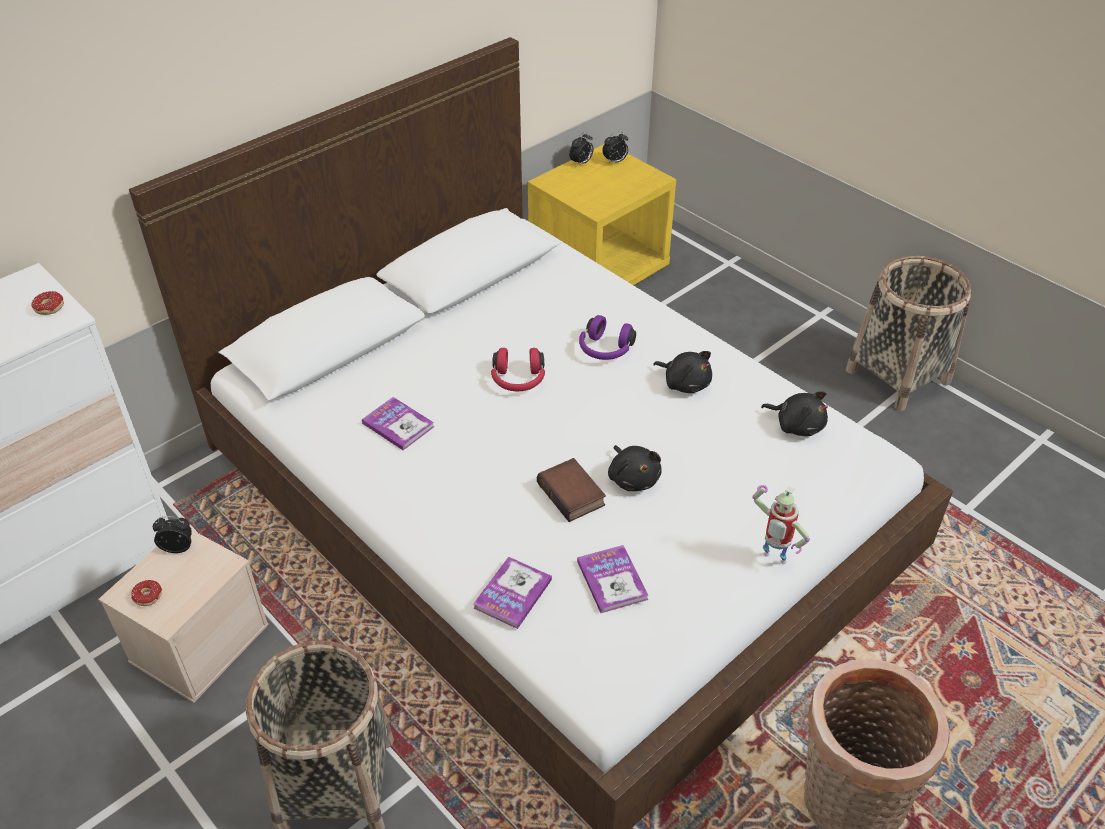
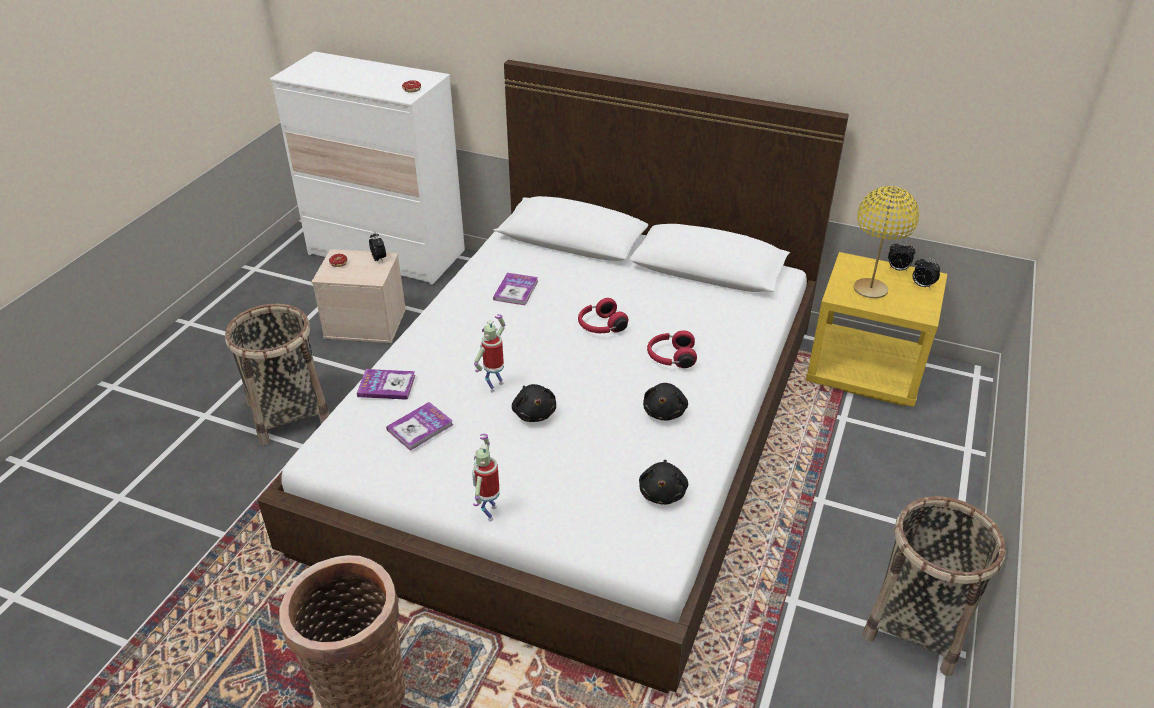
camera: 65 degrees right, 5 degrees down
(573, 494) = (494, 385): book -> toy robot
(600, 189) = (870, 290): none -> yellow table lamp
(605, 350) = (670, 358): purple headphones -> red headphones
(633, 478) = (534, 412): black plush toy -> black plush toy turned 60 degrees counterclockwise

